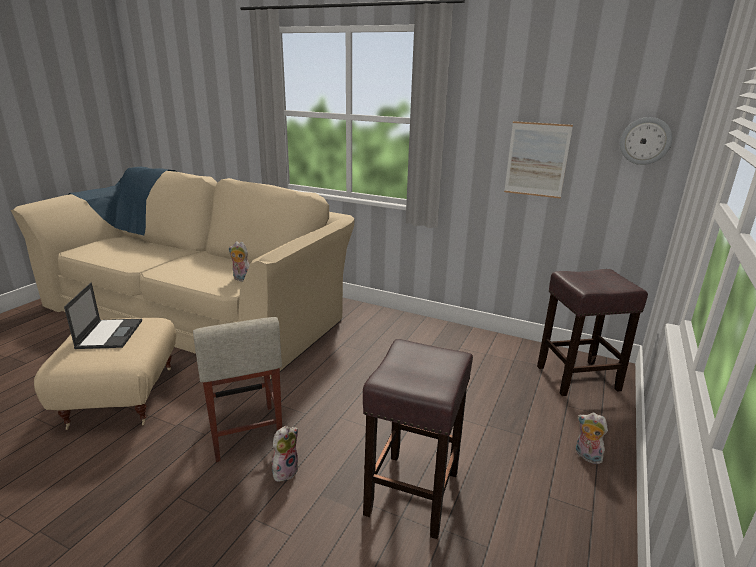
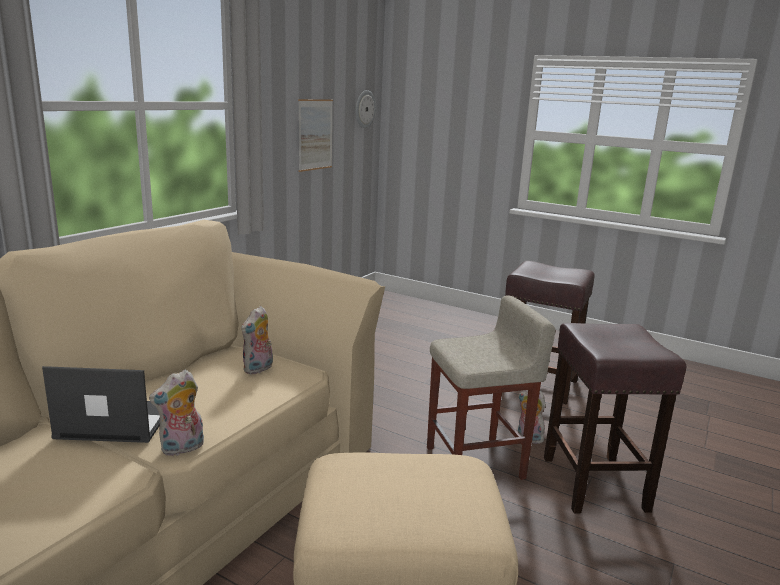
camera: 85 degrees left, 5 degrees down
(110, 333) = (393, 488): laptop -> laptop (114, 421)
(576, 378) = (392, 308): brown stool -> brown stool (595, 484)
(586, 456) = (485, 325): plush toy -> plush toy (182, 448)

